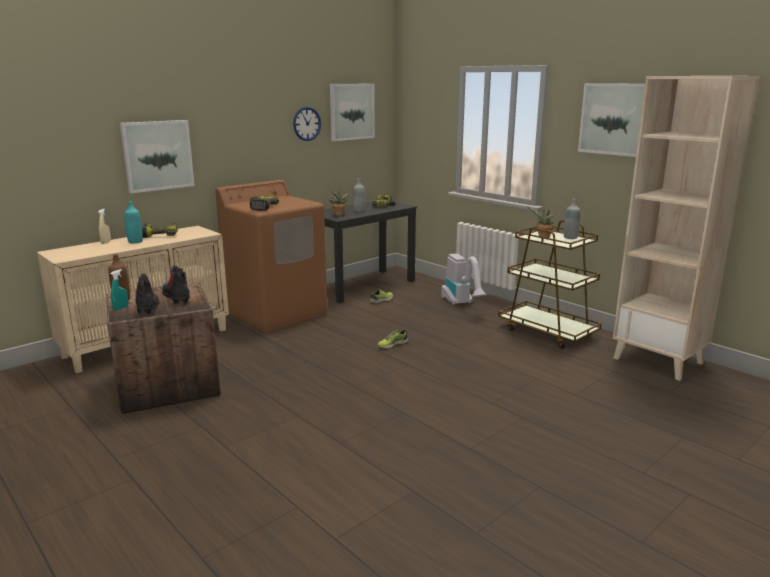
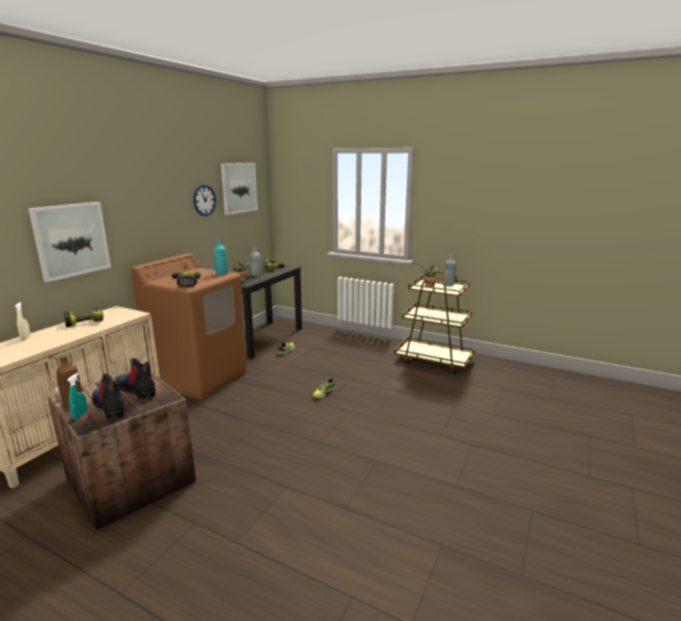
camera: 20 degrees left, 0 degrees up
(135, 241) = (61, 333): turquoise bottle -> turquoise bottle (221, 273)
(462, 304) = (354, 345): vacuum cleaner -> none
(614, 119) = (473, 190): picture -> none
(659, 361) = (525, 373): beige bookcase -> none

